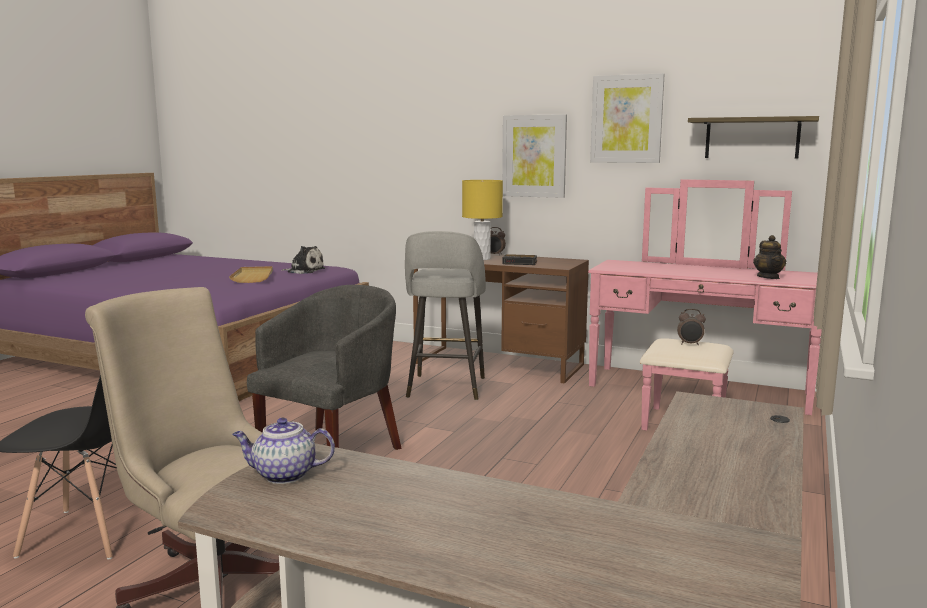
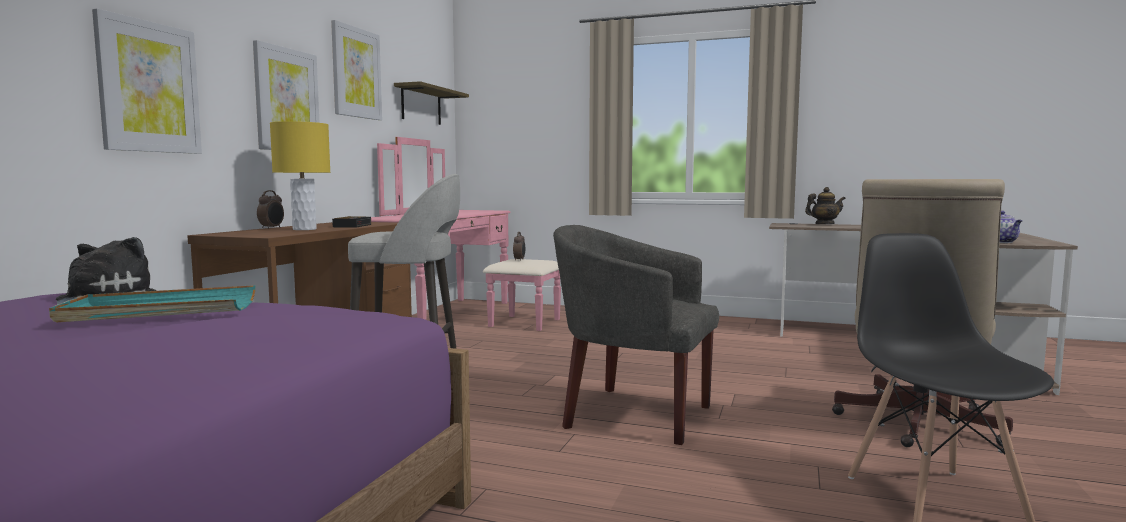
camera: 95 degrees left, 5 degrees down
(253, 277) = (160, 310): beige tray -> turquoise tray
(427, 161) = (149, 87): none -> picture
(768, 277) = (476, 211): teapot -> teapot (824, 224)

